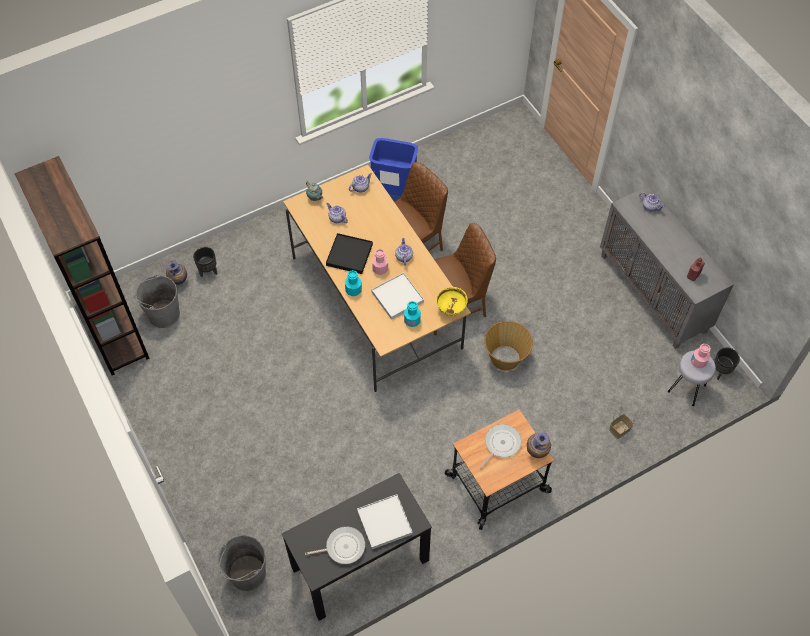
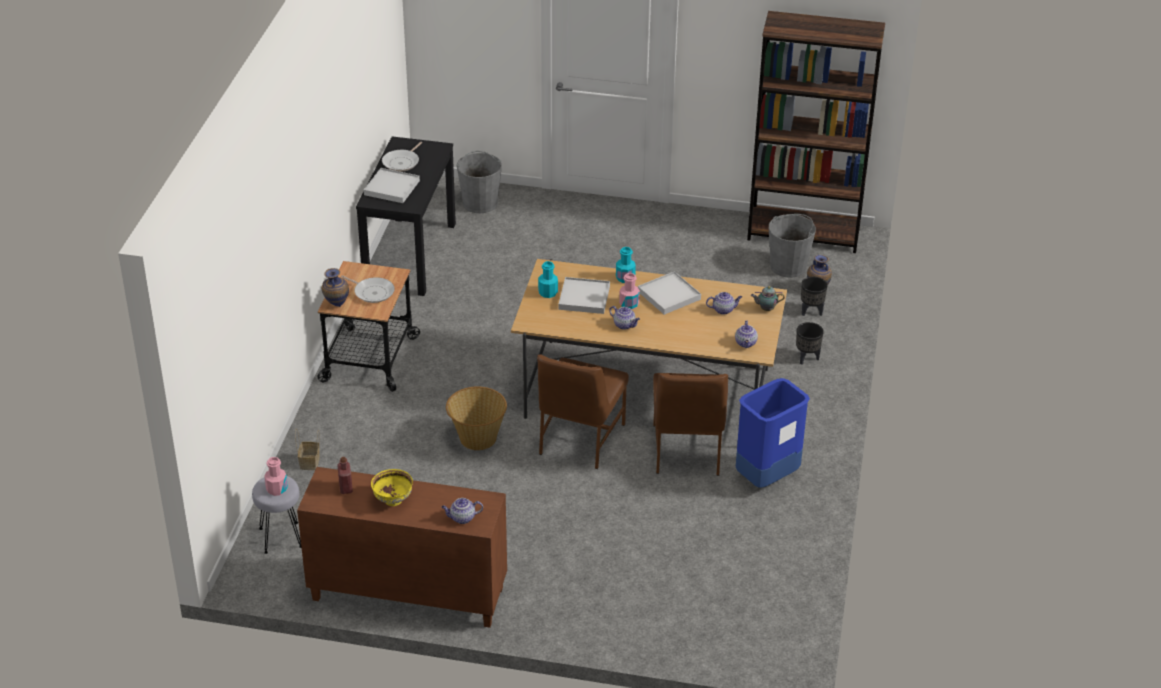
camera: 130 degrees right, 20 degrees down
(349, 255) = (668, 295): black tray -> white tray
(451, 309) = (529, 321): yellow bowl -> yellow bowl (392, 500)
(501, 444) = (372, 292): frying pan -> frying pan turned 45 degrees counterclockwise
(654, 293) = (406, 594): grey cabinet -> brown cabinet
(720, 371) = (262, 576): black planter -> black planter (807, 358)

